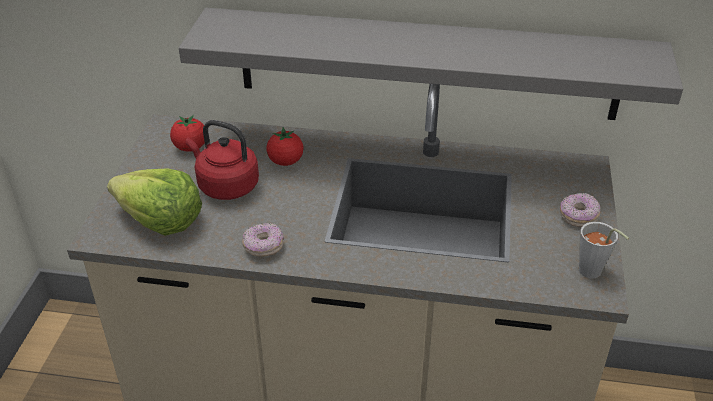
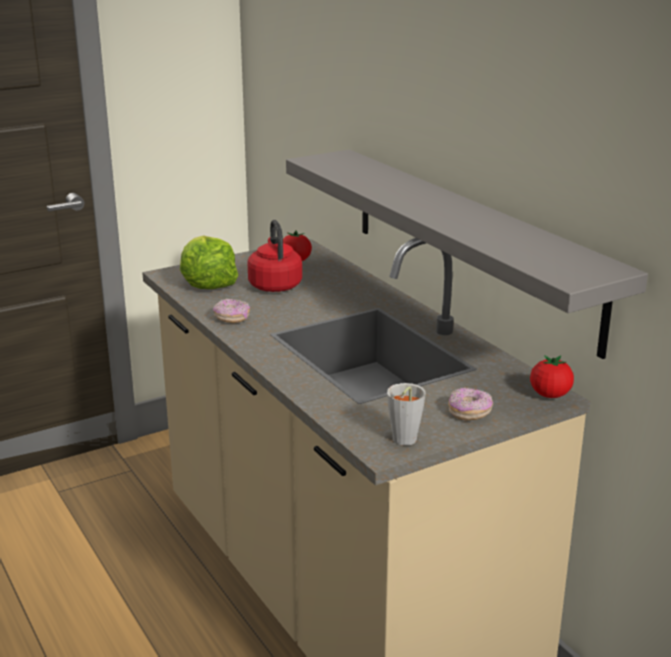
camera: 50 degrees right, 15 degrees down
(285, 161) = (335, 291): tomato -> tomato (550, 395)

